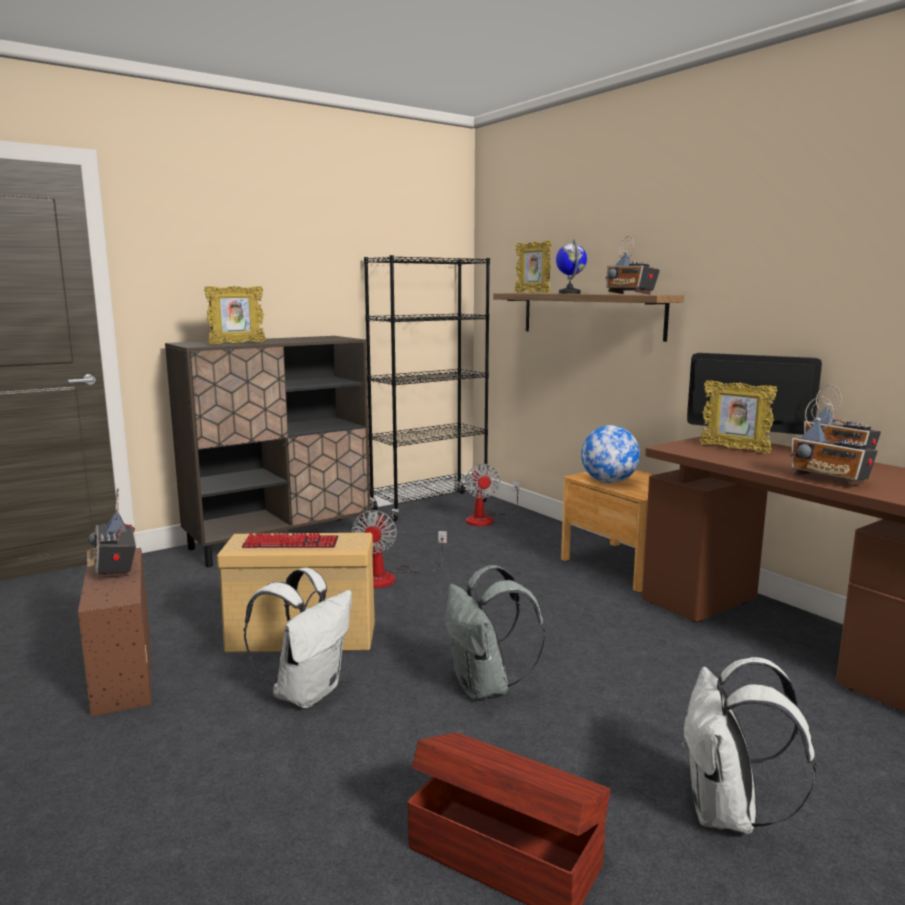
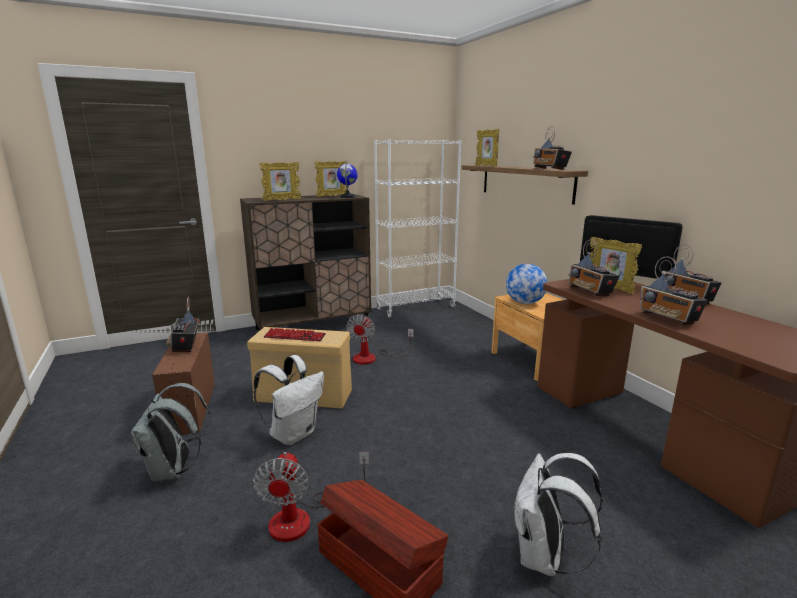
camera: 10 degrees right, 5 degrees up
(308, 338) = (332, 196): none -> picture frame
(429, 506) = (416, 308): black bookcase -> white bookcase
(485, 687) = (408, 442): grey backpack -> grey backpack (174, 471)
(486, 519) = (450, 319): fan -> fan (304, 518)
(569, 293) = (510, 167): globe -> globe (347, 197)
(713, 454) = (590, 292): none -> radio

